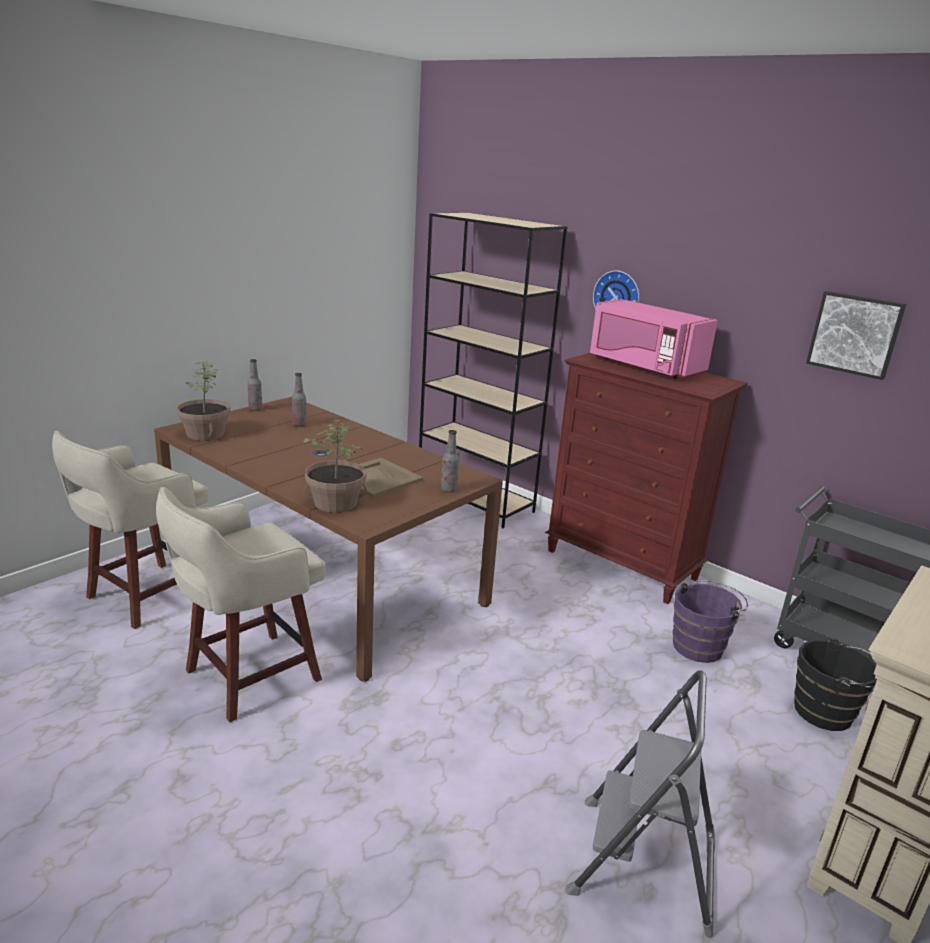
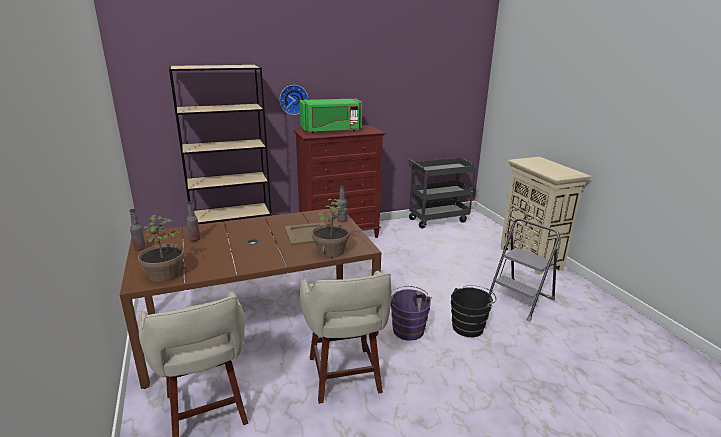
camera: 60 degrees left, 0 degrees up
(643, 366) = (331, 130): pink microwave -> green microwave
(700, 646) = (411, 242): purple bucket -> purple bucket (408, 328)
(828, 713) = (463, 236): black bucket -> black bucket (469, 326)
(855, 334) = (406, 91): picture -> none

